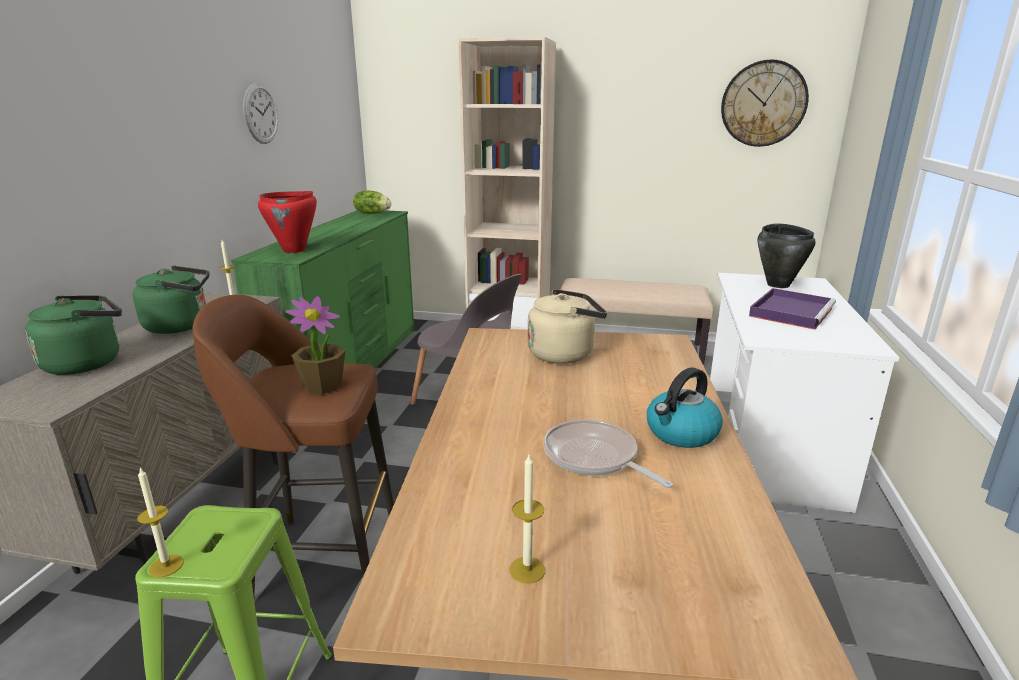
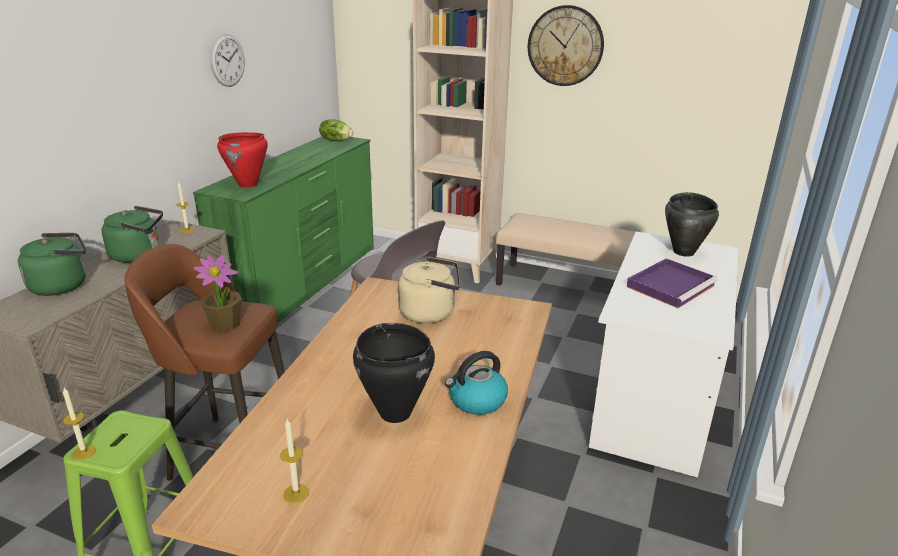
camera: 10 degrees right, 5 degrees up
(594, 457) = (395, 413): frying pan -> black cooking pot
(763, 104) = (716, 58): wall clock -> wall clock (565, 46)

